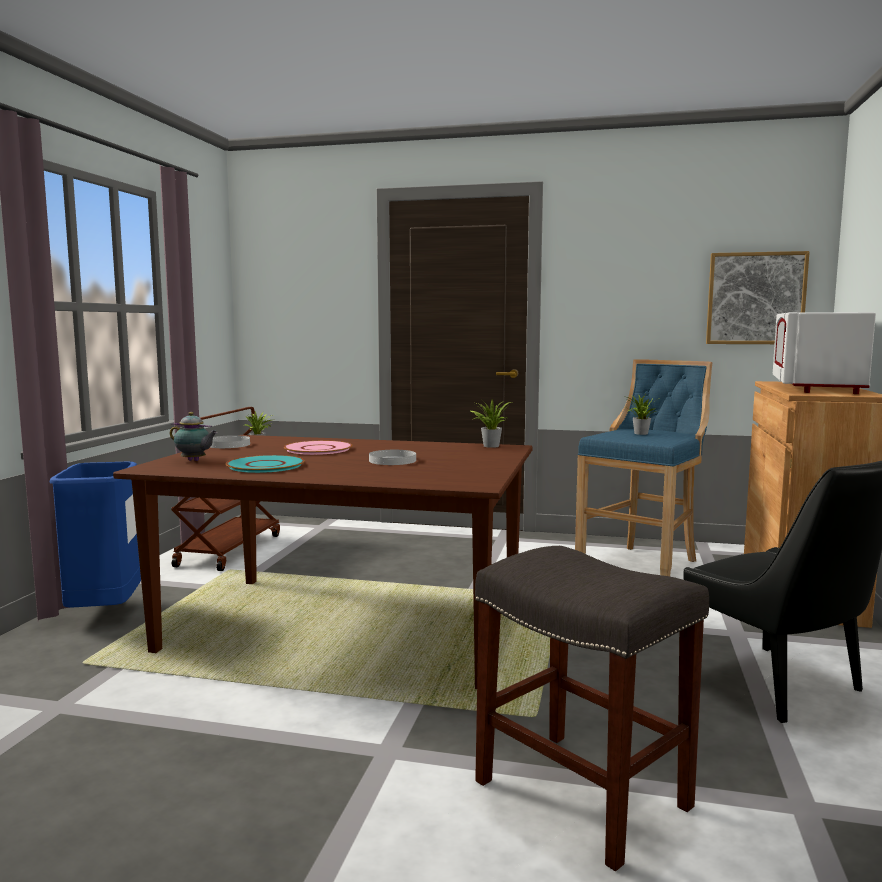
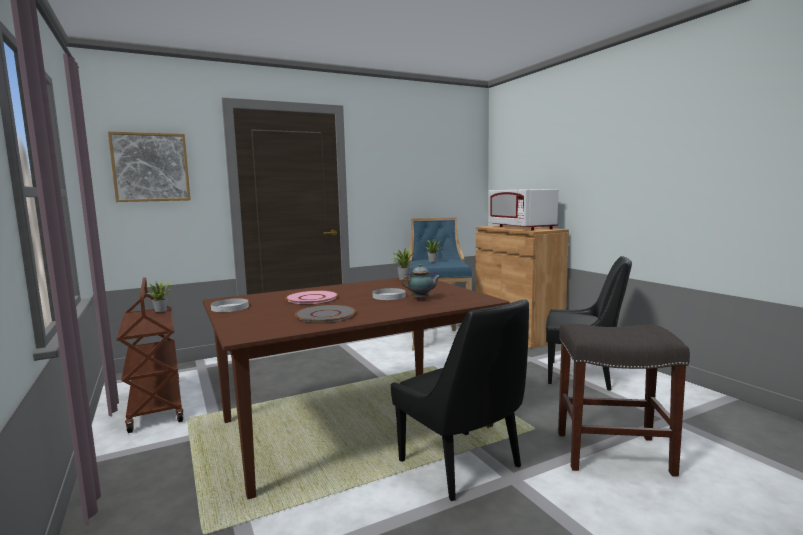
camera: 40 degrees left, 0 degrees up
(106, 612) = (136, 489): blue trash can -> none
(194, 461) = (257, 323): teapot -> teapot (422, 299)
(265, 465) = (325, 315): turquoise plate -> grey plate
(364, 713) = (462, 466): none -> black chair
(755, 298) = (457, 182): picture -> picture (151, 167)

